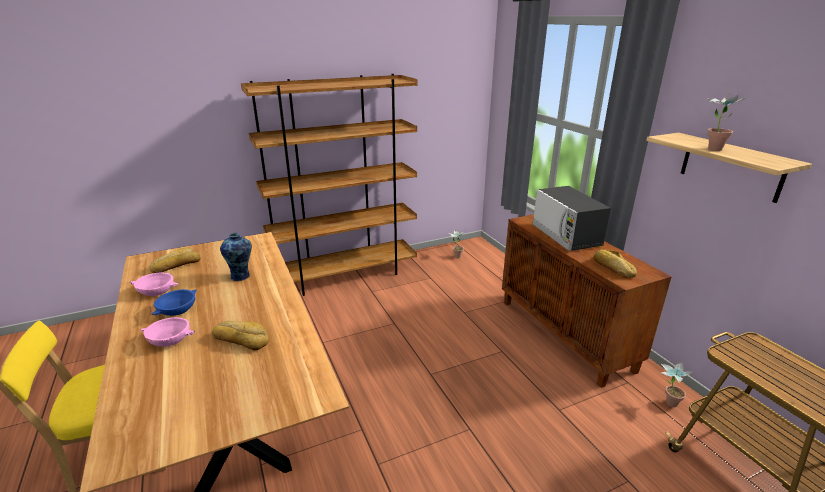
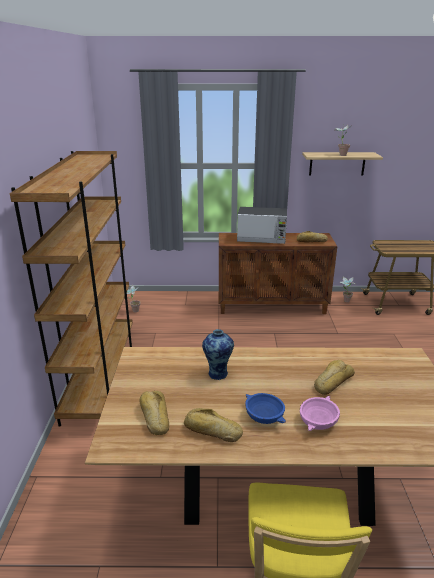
camera: 65 degrees left, 0 degrees up
(157, 291) = (212, 431): pink bowl -> bread

